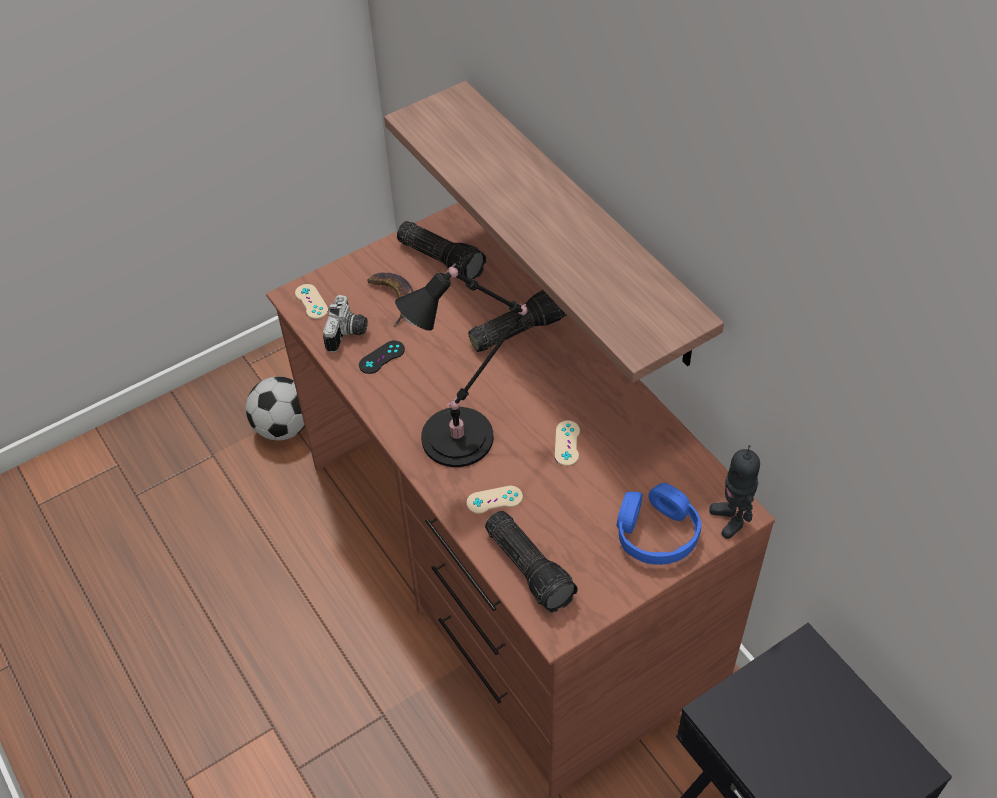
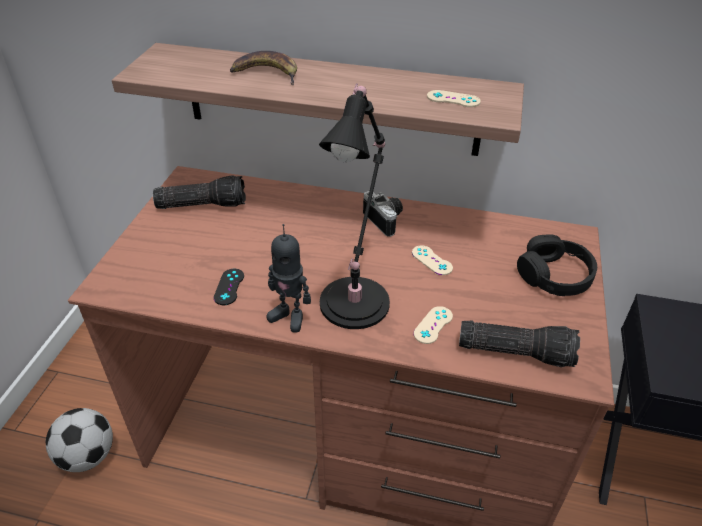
camera: 45 degrees left, 10 degrees down
(311, 301) = (121, 283): beige game controller -> beige game controller (453, 99)
(348, 334) = (181, 287): camera -> camera (386, 220)
(394, 299) = (193, 245): banana -> banana (267, 73)
(518, 329) = (311, 216): flashlight -> none
(656, 533) = (554, 275): blue headphones -> black headphones
(731, 519) = (579, 241): toy robot -> toy robot (289, 316)

